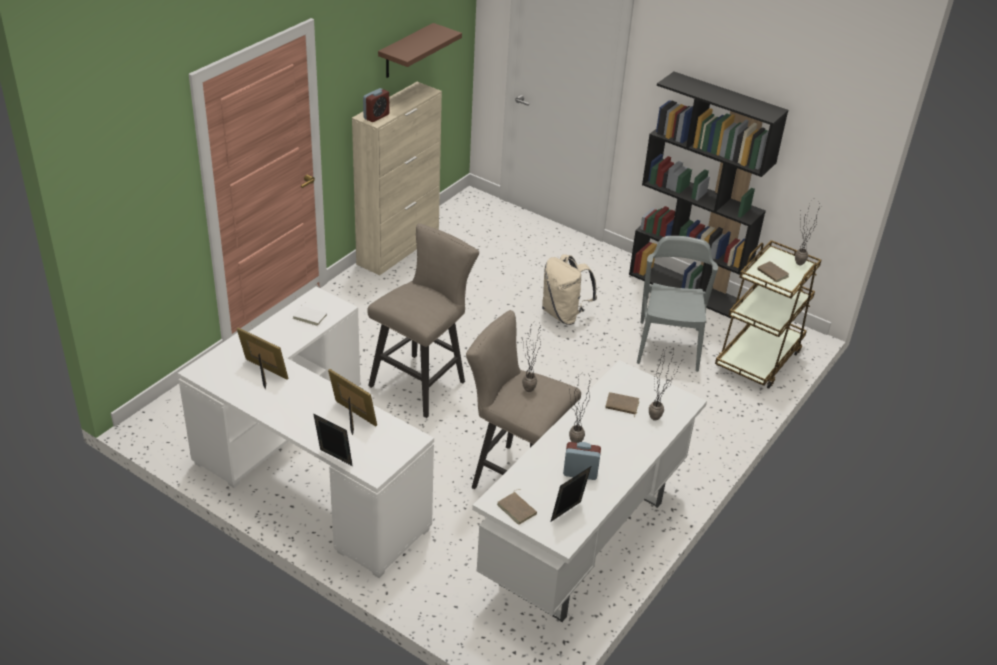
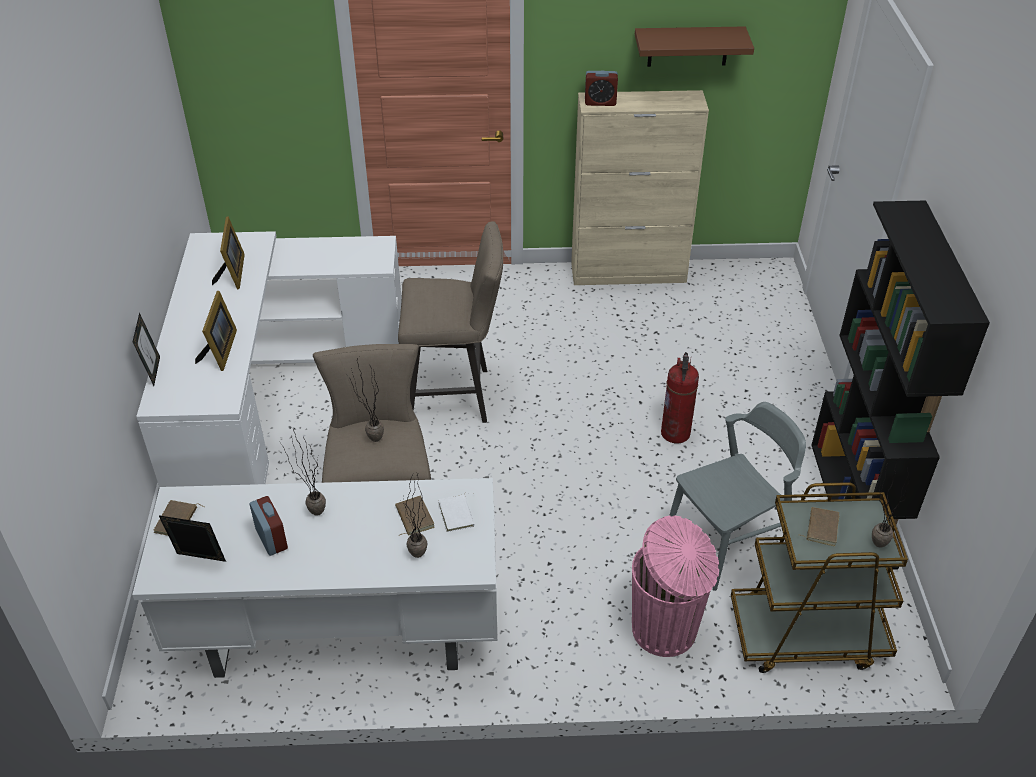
camera: 55 degrees right, 5 degrees up
(310, 316) = (347, 256): white book -> white book (457, 514)
(564, 314) = (675, 433): beige backpack -> fire extinguisher
(709, 405) = (666, 630): none -> pink trash can

